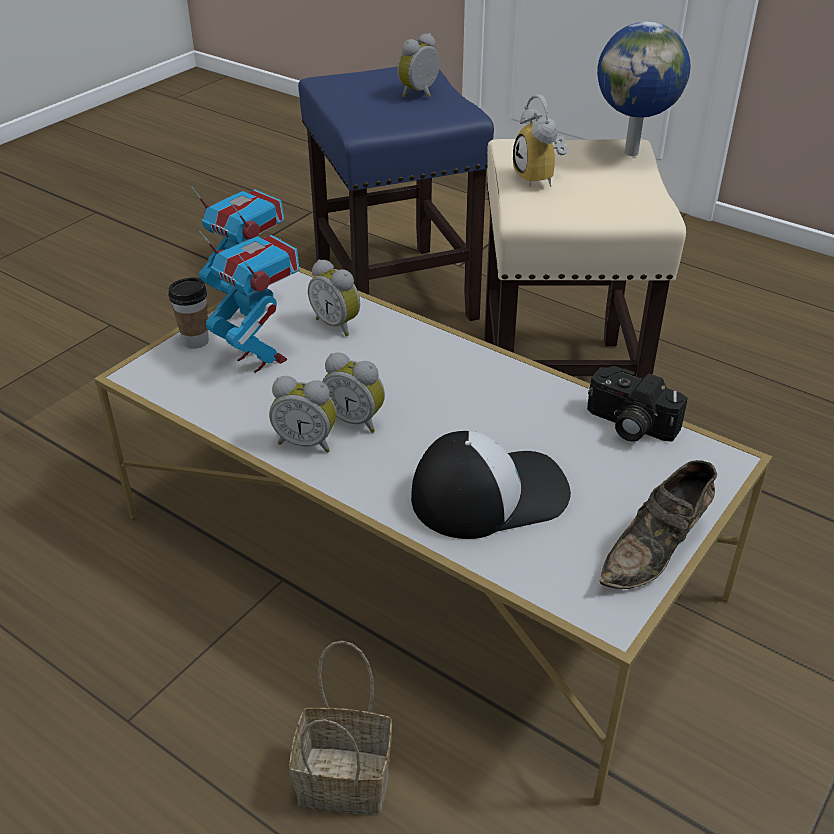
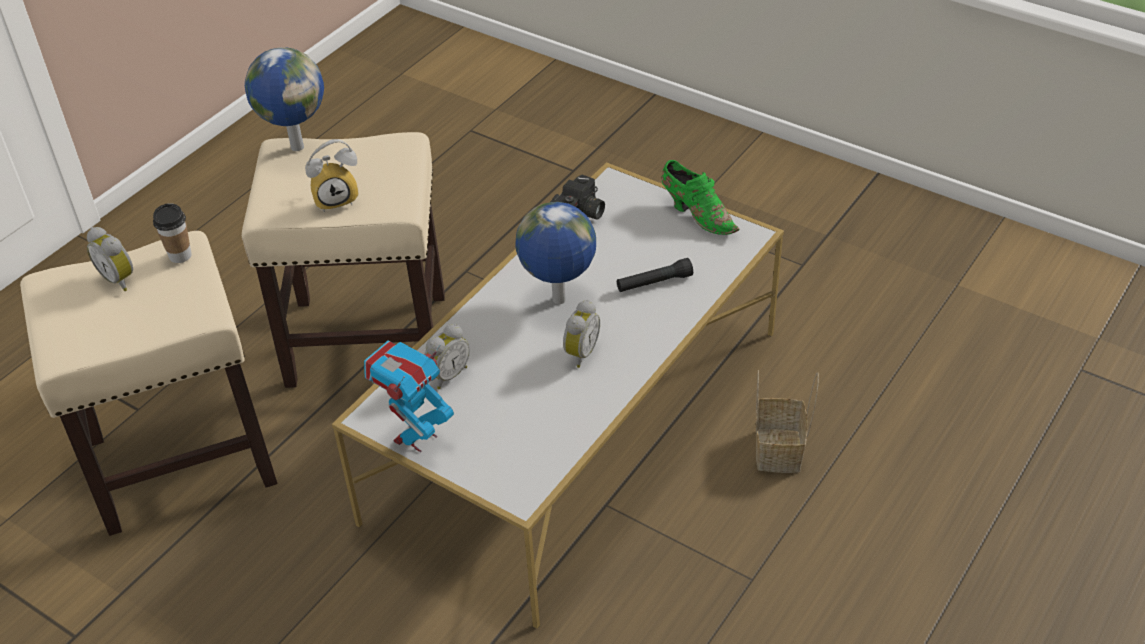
camera: 90 degrees left, 5 degrees up
(195, 341) = (470, 467): cup -> cup (180, 256)
(261, 358) = (498, 418): toy robot -> none
(307, 442) = (607, 377): alarm clock -> none
(393, 291) = (179, 462): blue stool -> beige stool
(455, 405) = (559, 301): none -> globe
(489, 493) = (654, 283): cap -> black flashlight
(656, 550) = (697, 214): brown shoe -> green shoe

